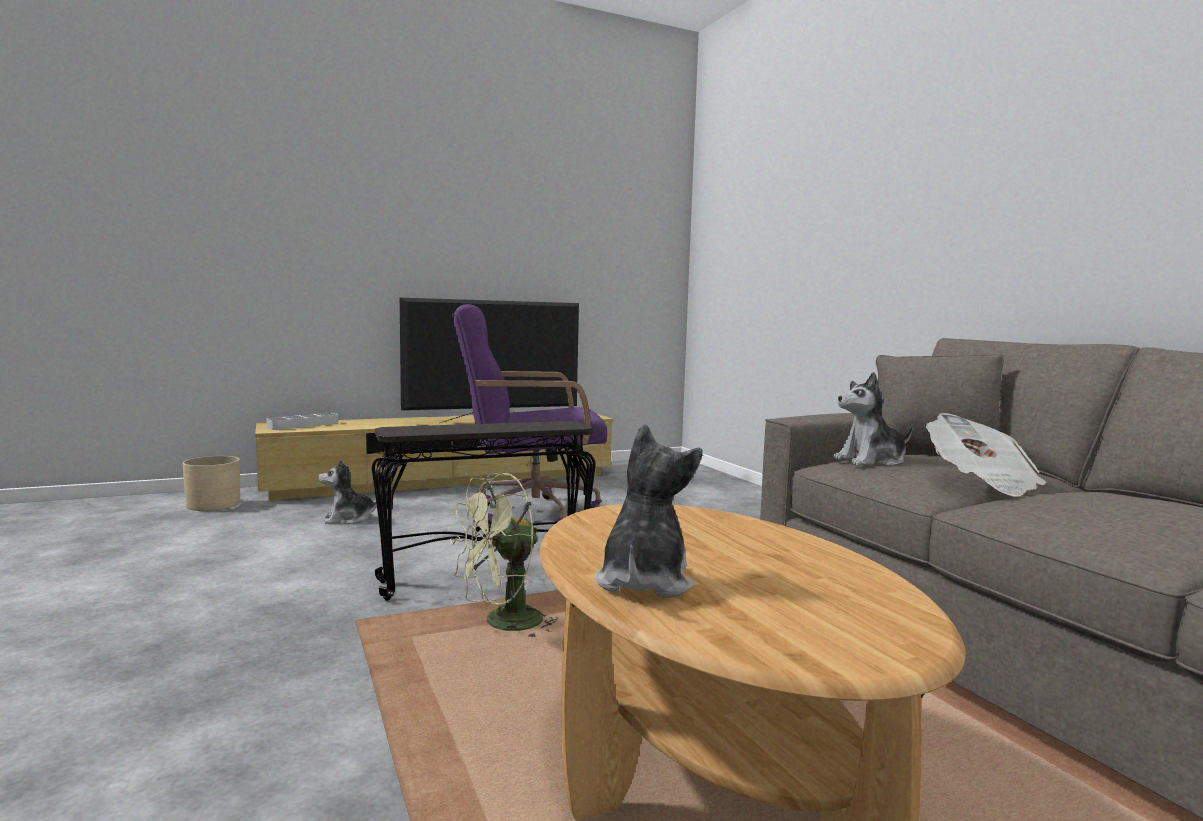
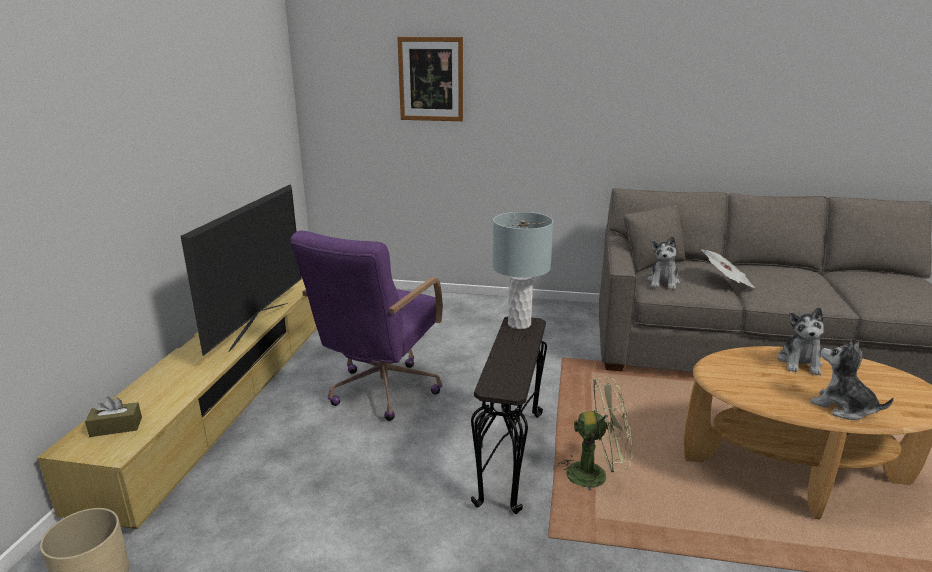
camera: 55 degrees left, 15 degrees up
(303, 425) = (116, 427): grey tray -> brown tissue box
(348, 519) = (284, 487): plush toy -> plush toy (800, 362)
(503, 625) = (595, 474): green fan -> green fan turned 90 degrees counterclockwise
(561, 424) = (519, 324): none -> grey table lamp
(785, 211) = (431, 79): none -> picture

